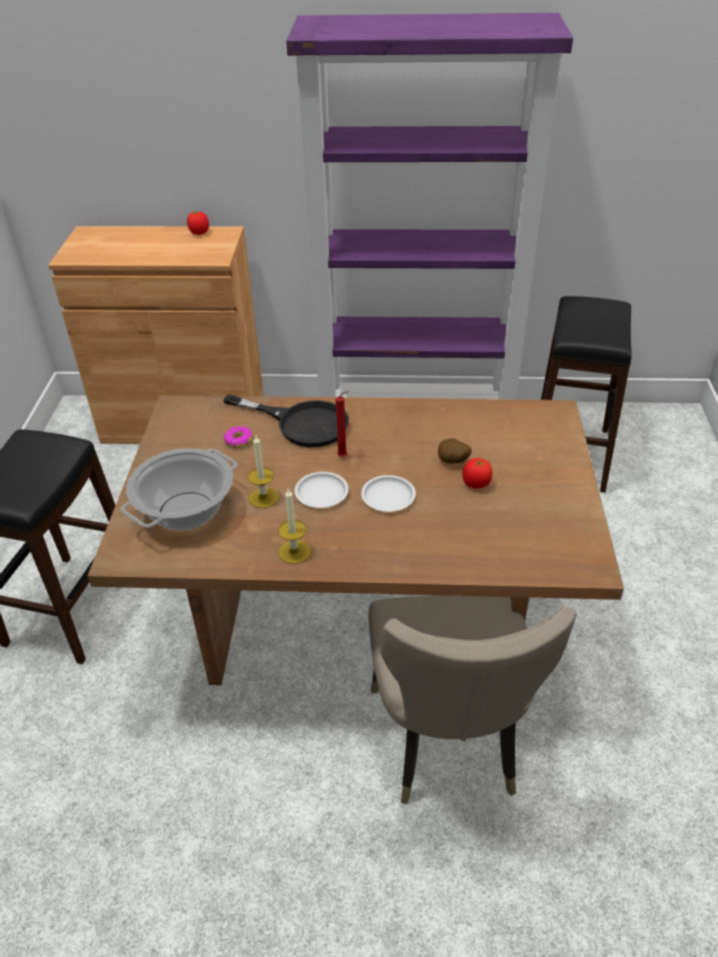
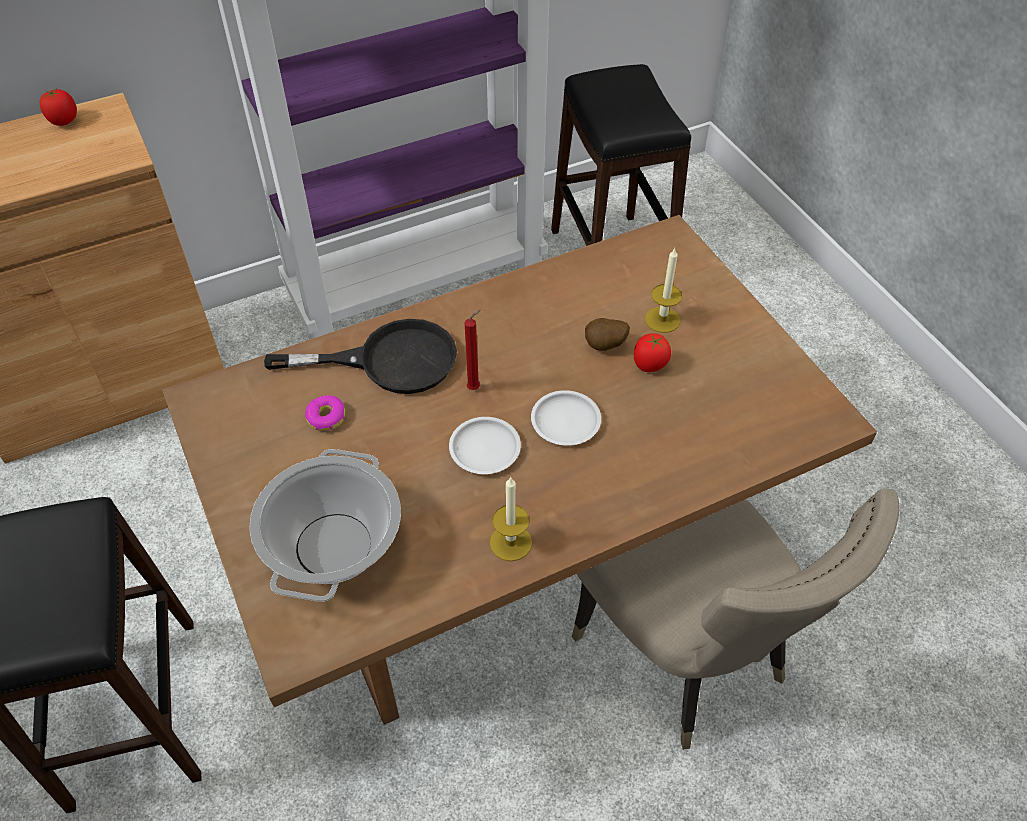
camera: 30 degrees left, 10 degrees up
(263, 498) = (419, 485): candle -> candle (662, 319)

